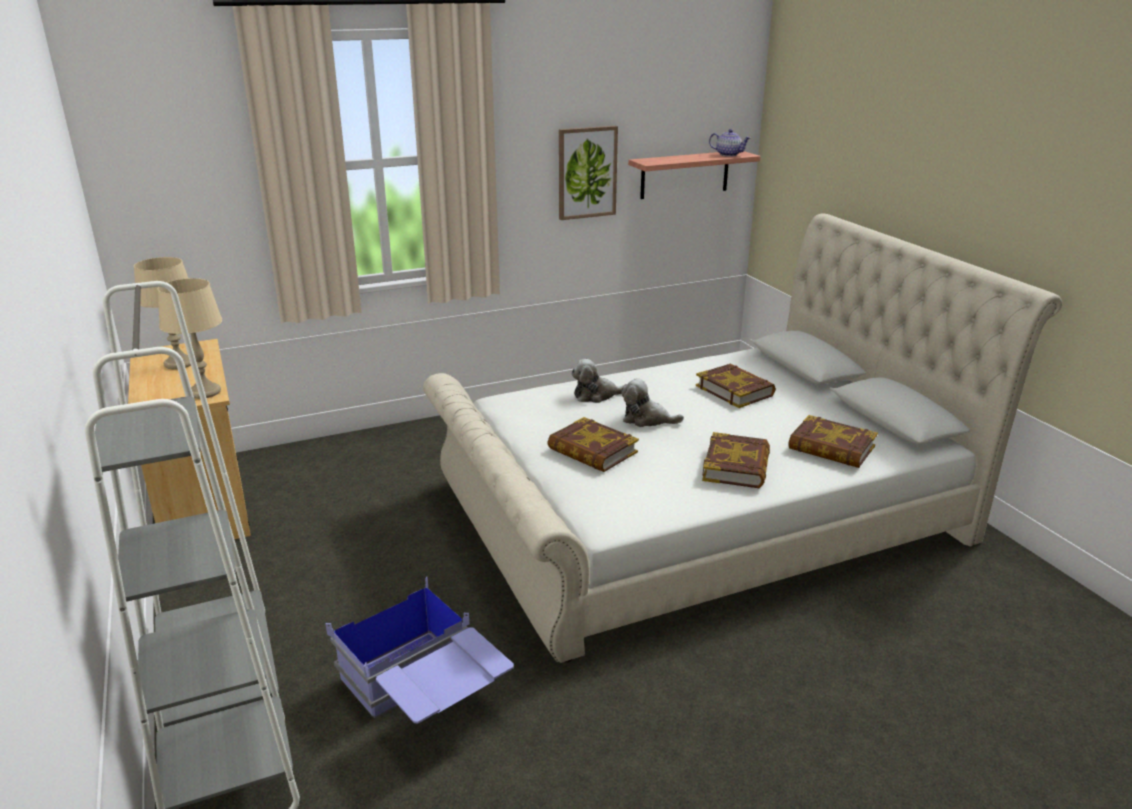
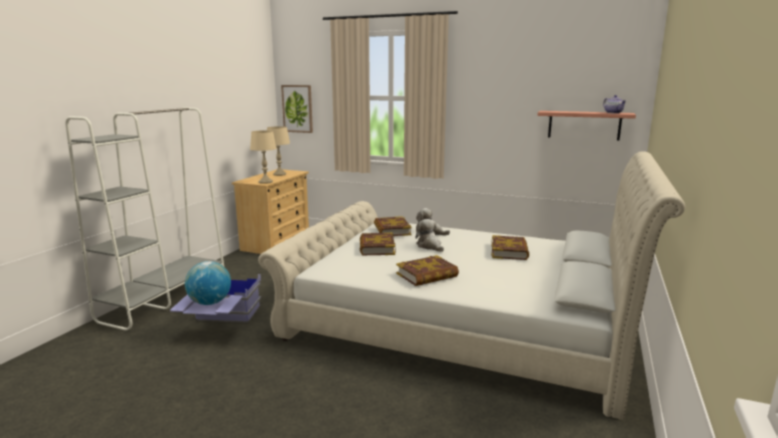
camera: 45 degrees right, 10 degrees down
(440, 669) = (210, 302): none -> globe
(587, 172) = (510, 116): picture -> picture (297, 108)
(831, 448) = (501, 288): book -> book (391, 230)

